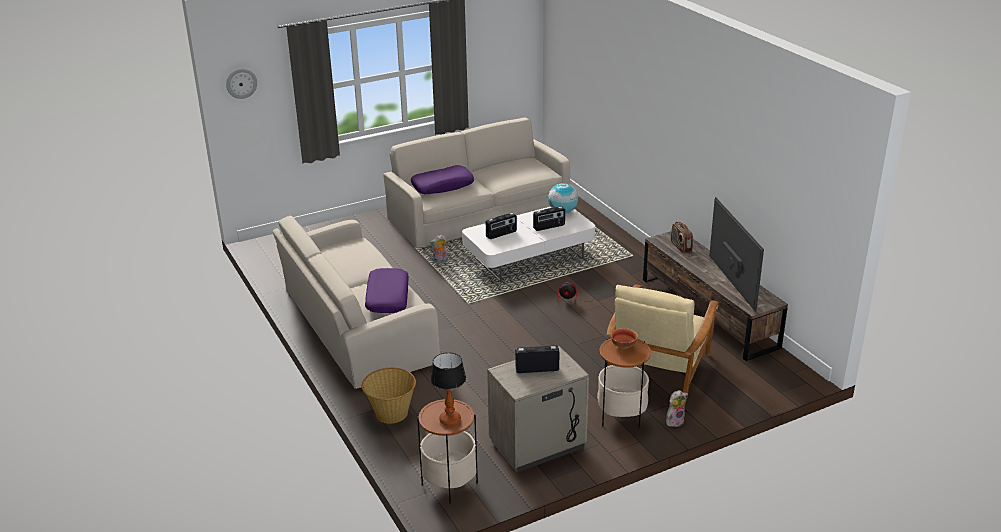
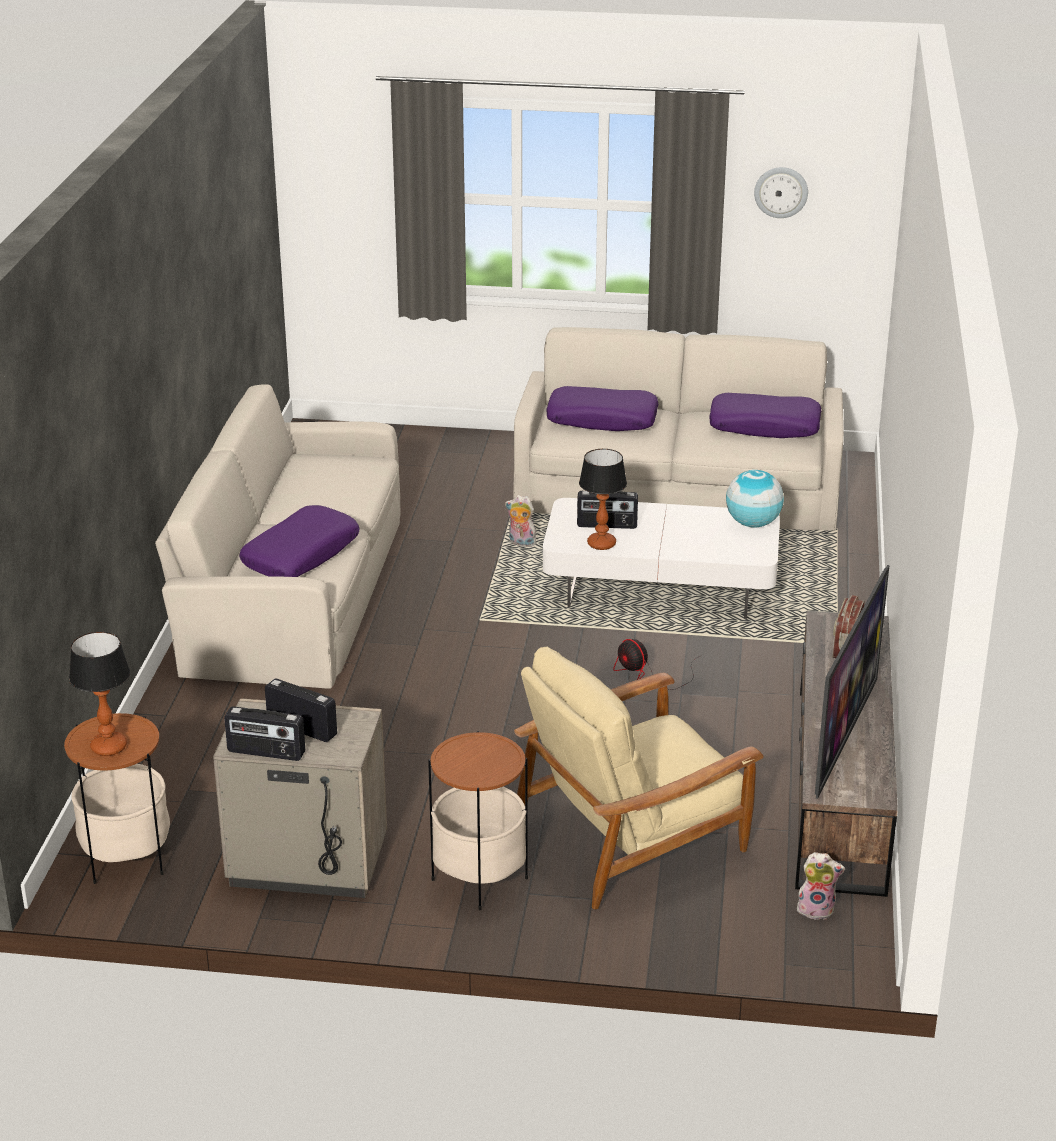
camera: 35 degrees right, 0 degrees up
(241, 83) = (316, 159): wall clock -> wall clock (781, 192)
(391, 413) = (178, 730): basket -> none
(510, 243) = (601, 544): none -> table lamp
(518, 166) = (764, 426): none -> purple pillow
(549, 227) = (697, 540): radio -> radio (266, 752)
(623, 345) = (486, 751): bowl -> none
(674, 421) = (548, 925): plush toy -> plush toy (816, 909)

